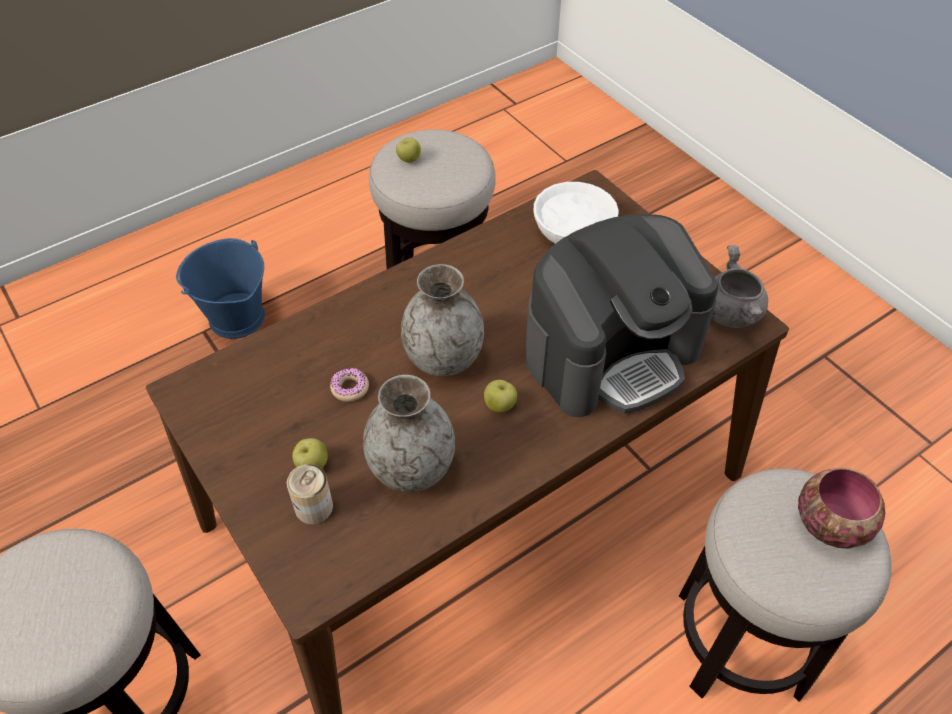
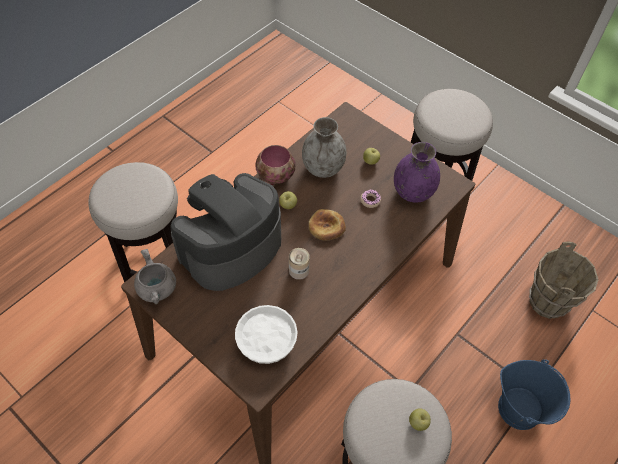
camera: 165 degrees right, 5 degrees up
(93, 432) = (548, 302): none -> brown bucket
(267, 390) = (412, 192): none -> purple vase
(314, 507) = (361, 145): can -> can (299, 270)
(443, 358) = (326, 226): grey vase -> bread
(830, 523) = (116, 198): bowl -> bowl (275, 177)

